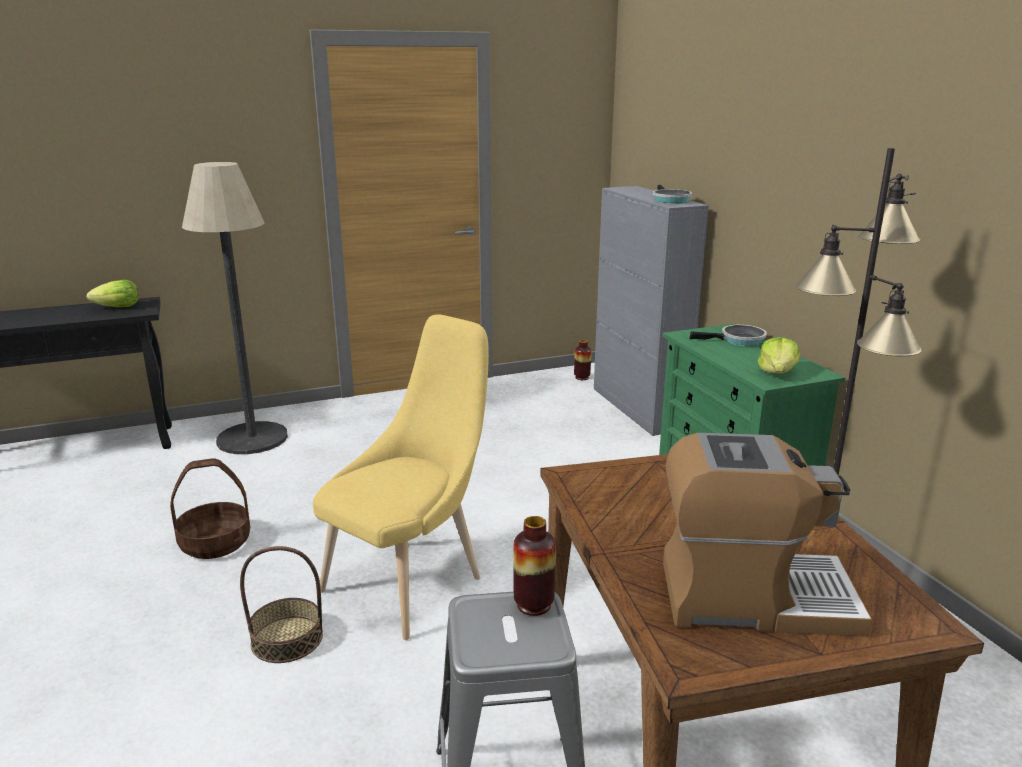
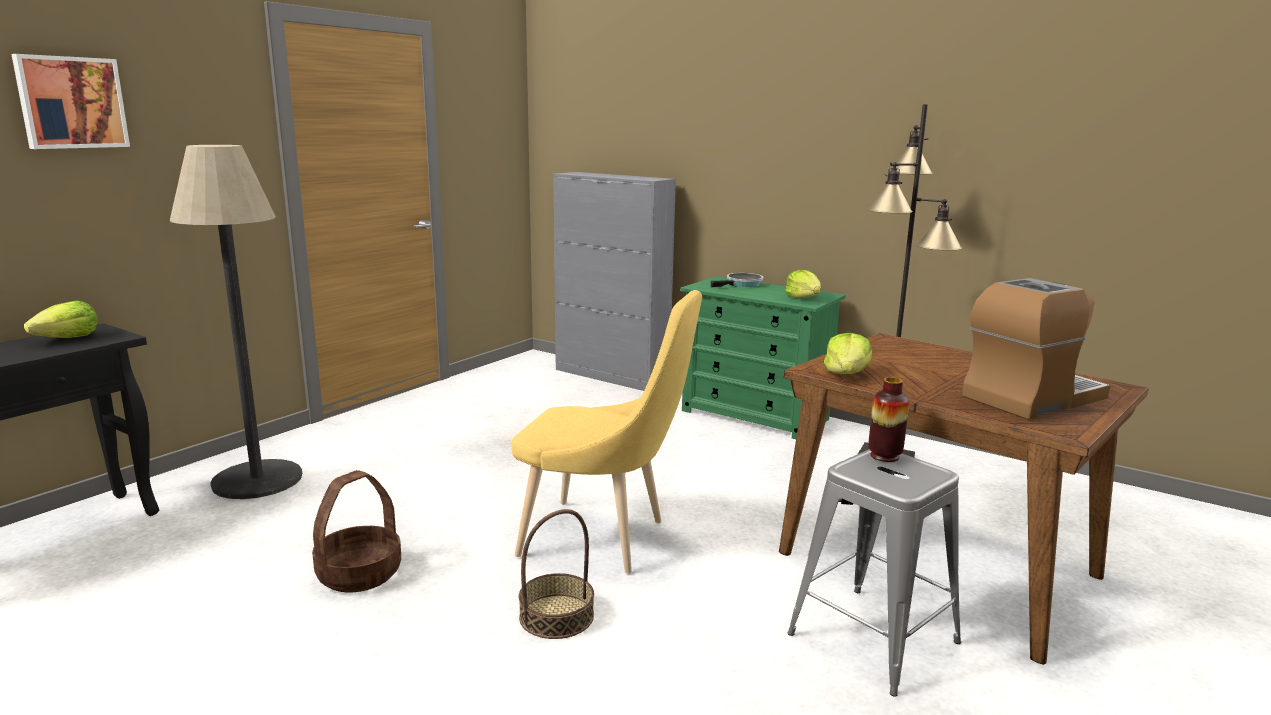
camera: 35 degrees left, 5 degrees down
(141, 126) = (71, 102): none -> picture
(411, 581) = (603, 539): yellow chair -> yellow chair turned 105 degrees clockwise
(582, 378) = (533, 363): vase -> none
(593, 492) = (846, 374): none -> lettuce
(669, 200) = (638, 177): frying pan -> none

